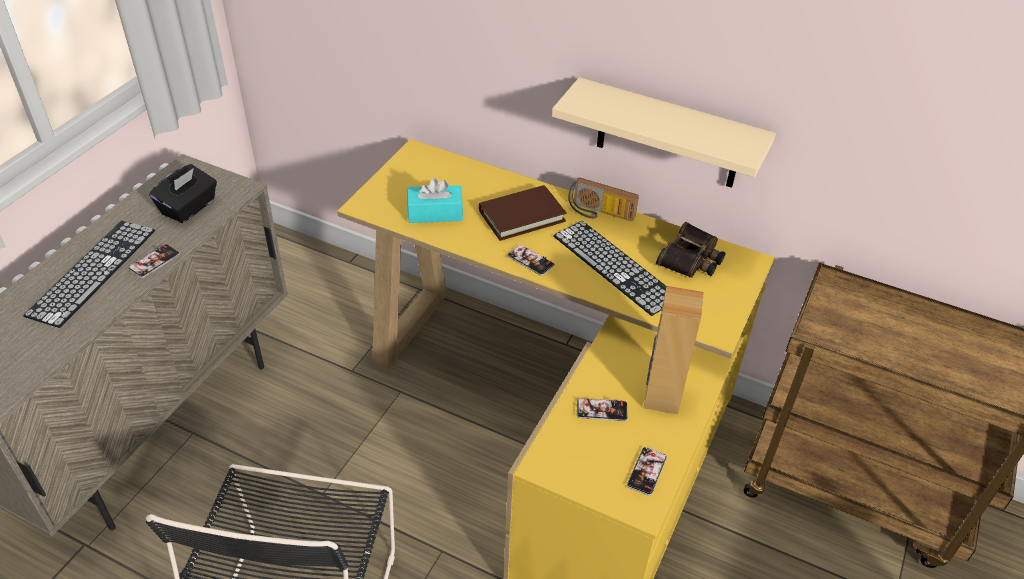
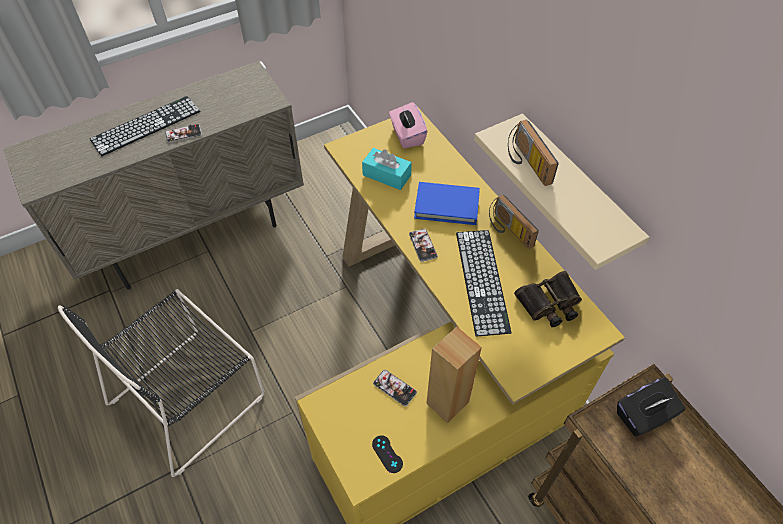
camera: 35 degrees right, 10 degrees up
(189, 207) = (232, 103): black tissue box -> black tissue box (644, 416)
(423, 169) = (407, 136): none -> pink tissue box
(522, 216) = (446, 205): brown book -> blue book
(622, 115) = (526, 163): none -> radio
(646, 471) = (387, 454): phone -> black game controller

